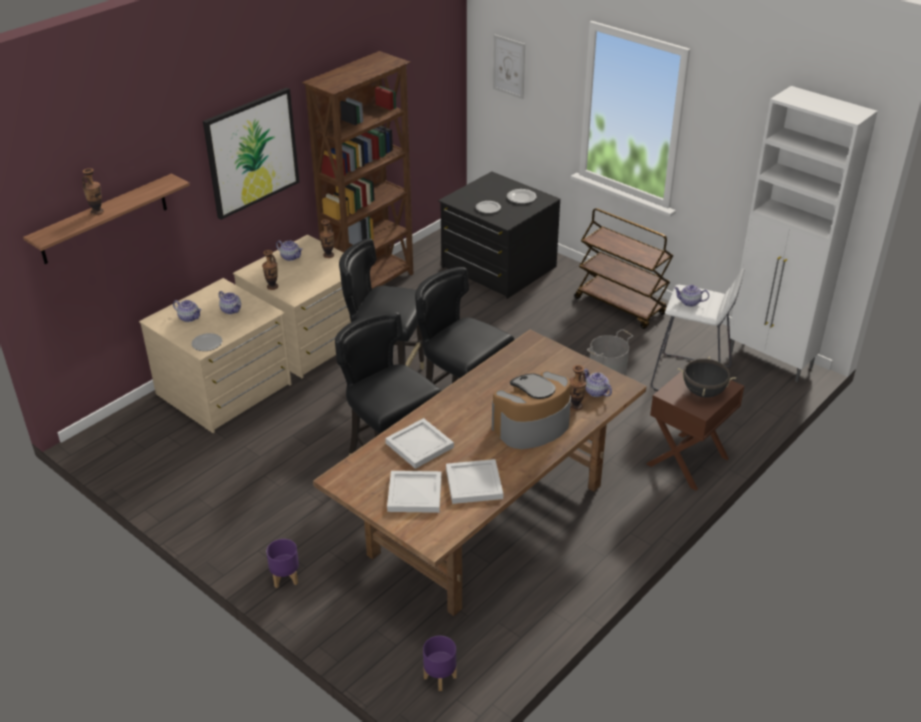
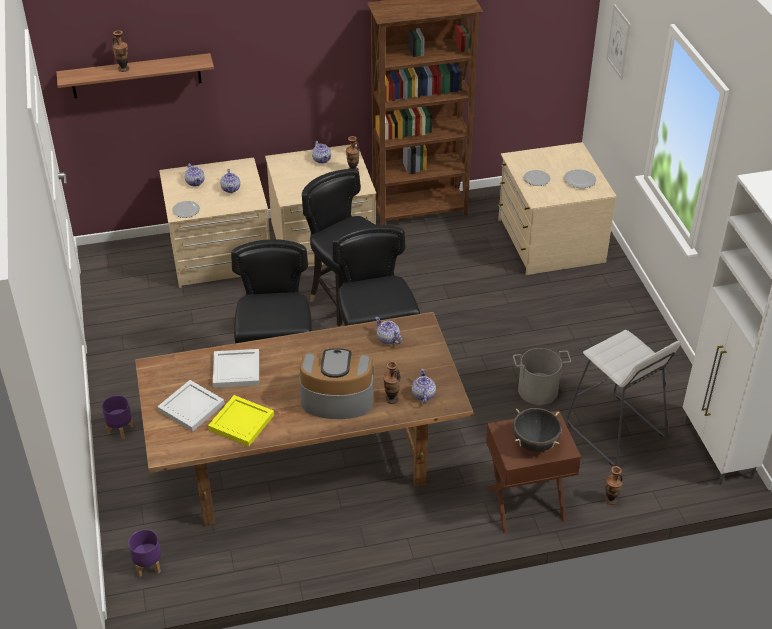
camera: 35 degrees right, 5 degrees up
(252, 152) = (302, 54): picture -> none
(272, 287) = (281, 181): vase -> vase (610, 500)
(474, 483) = (242, 422): white tray -> yellow tray
(497, 267) = (549, 240): black dresser -> beige dresser
(621, 306) = (625, 329): brown cart -> none
(689, 302) = (614, 352): teapot -> teapot (387, 339)

